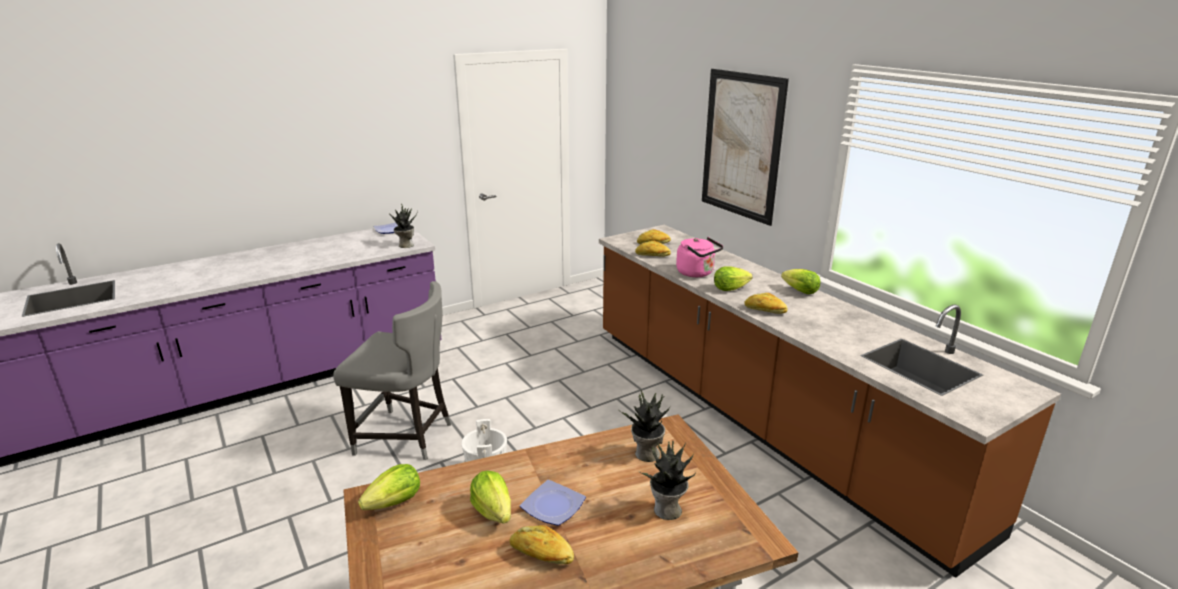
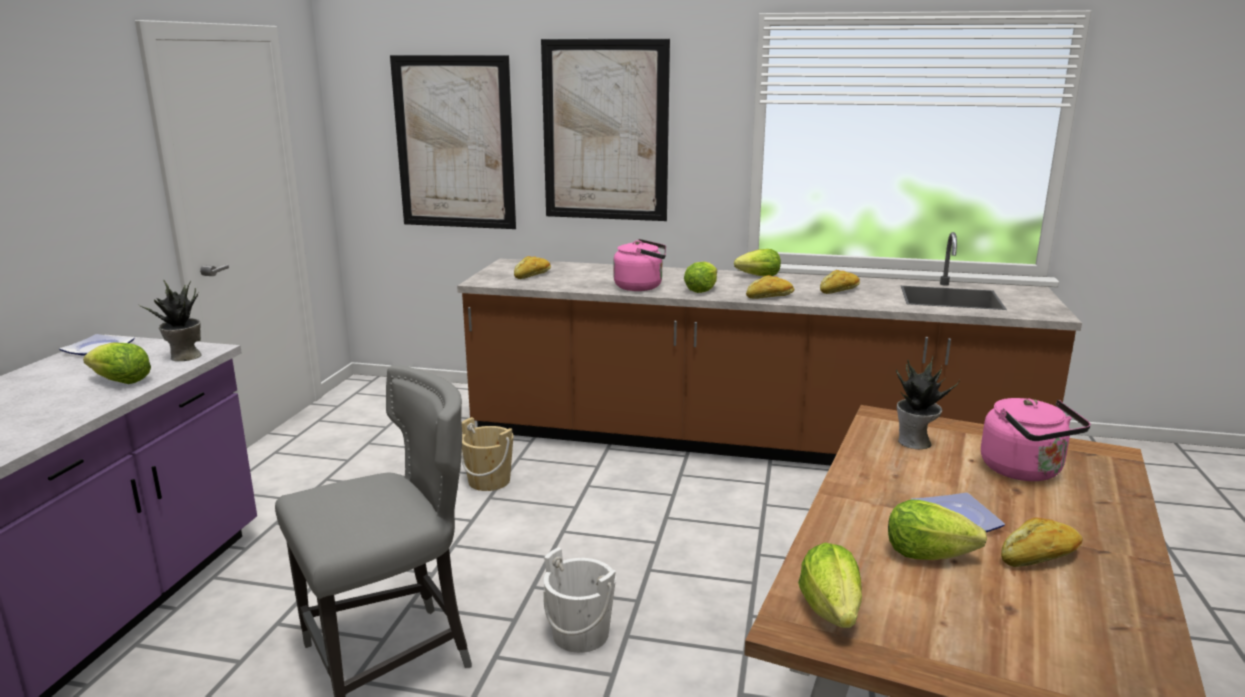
camera: 45 degrees left, 5 degrees down
(365, 251) = (121, 382): none -> lettuce
(573, 370) = (489, 481): none -> beige bucket
(652, 255) = (559, 284): bread -> bread (839, 290)
(661, 136) = (454, 143): none -> picture
(667, 511) = (1025, 471): potted plant -> pink kettle

